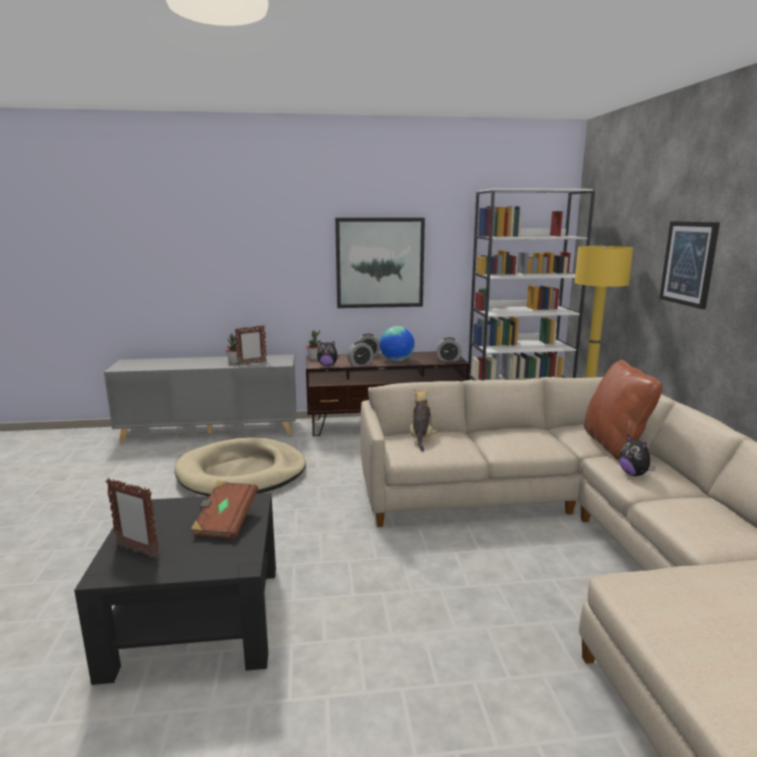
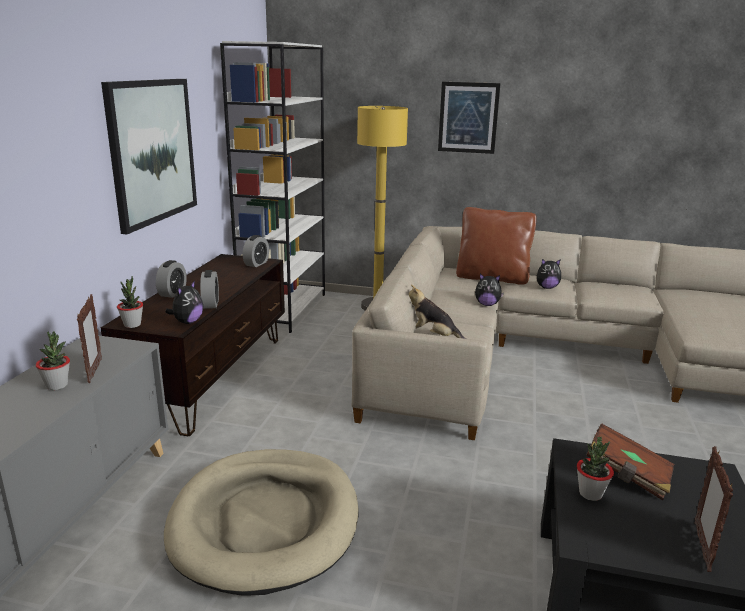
camera: 70 degrees left, 5 degrees up
(137, 550) = (702, 546): picture frame -> picture frame turned 150 degrees clockwise
(197, 508) = (590, 494): none -> potted plant
(397, 360) = (223, 284): globe -> none
(534, 452) = (487, 304): none -> plush toy

